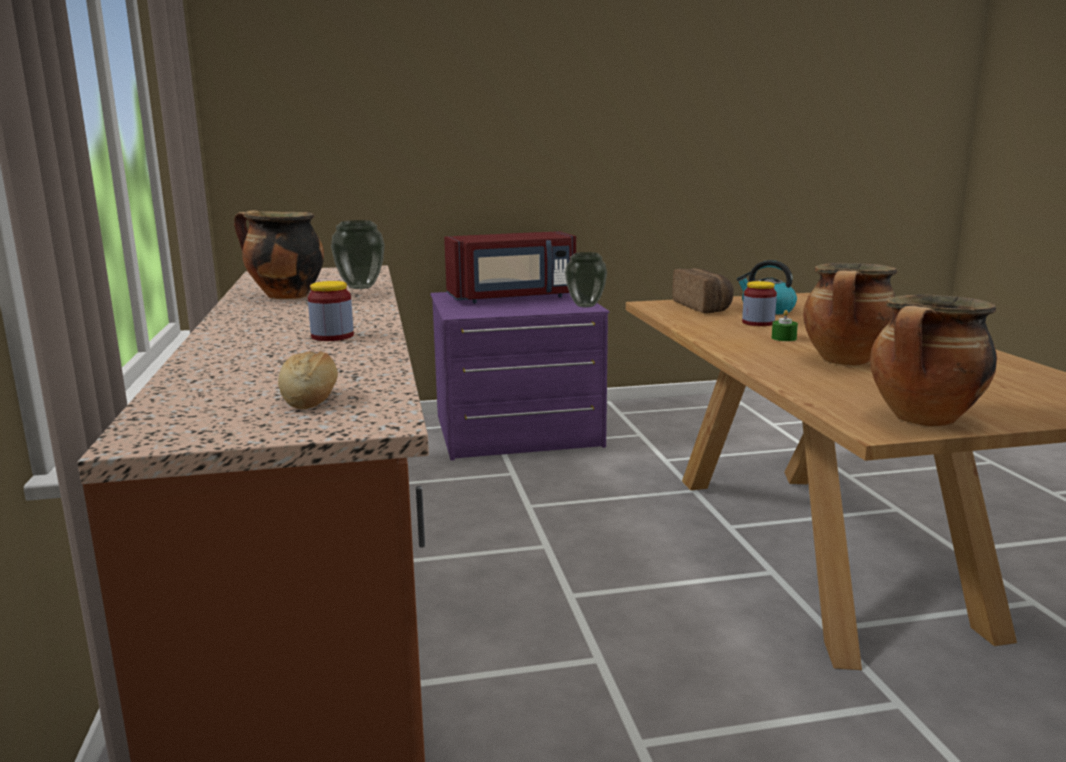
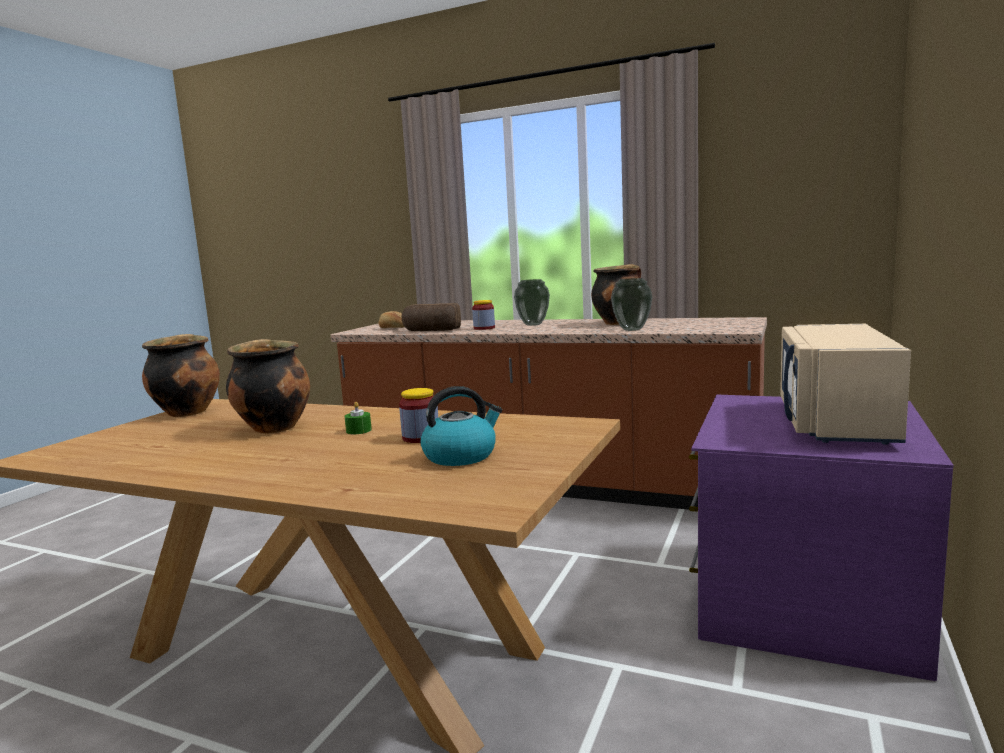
camera: 125 degrees right, 5 degrees down
(512, 298) = (833, 423): red microwave -> beige microwave
(585, 305) = (738, 442): vase -> vase (533, 324)
(704, 307) = (530, 437): bread -> bread (431, 330)

